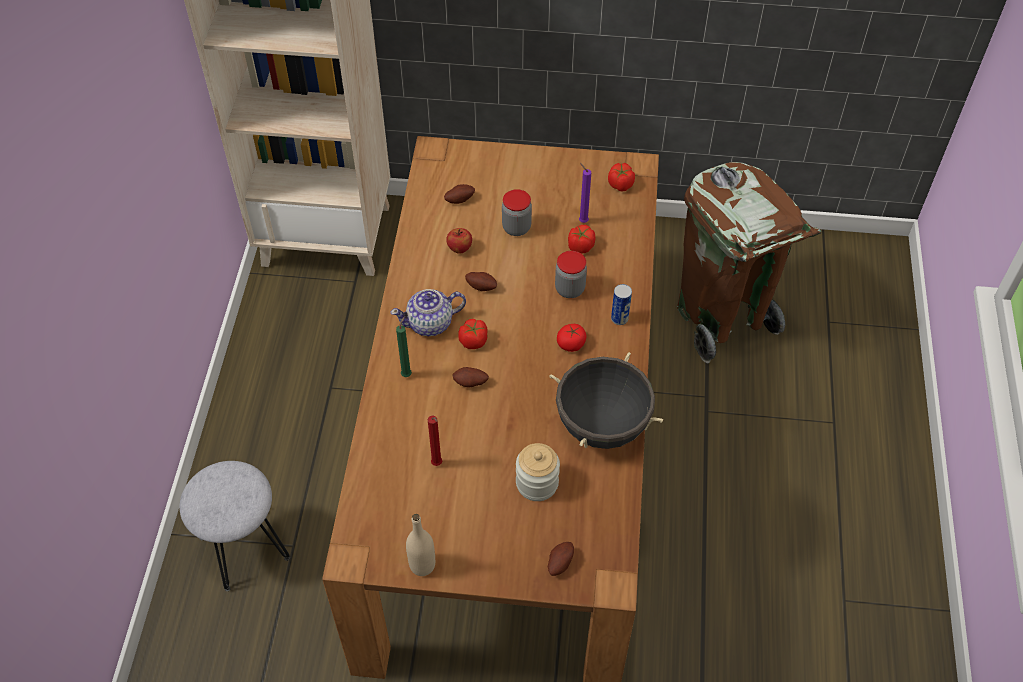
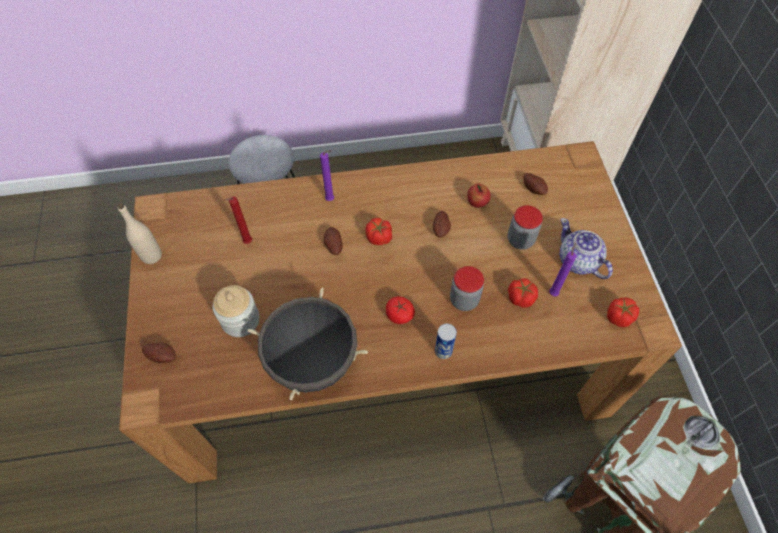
camera: 75 degrees right, 5 degrees up
(407, 374) = (331, 200): green candle -> purple candle
(430, 323) = (387, 202): teapot -> teapot (578, 261)

